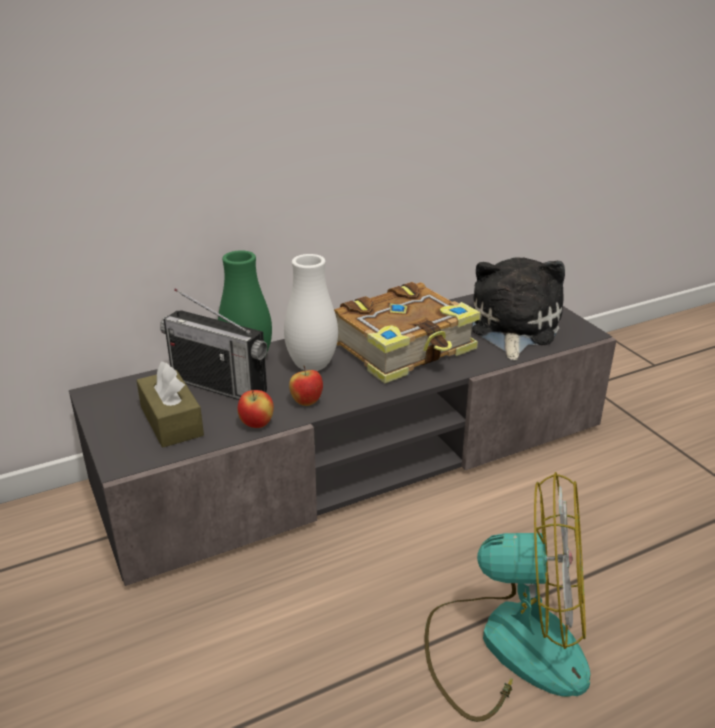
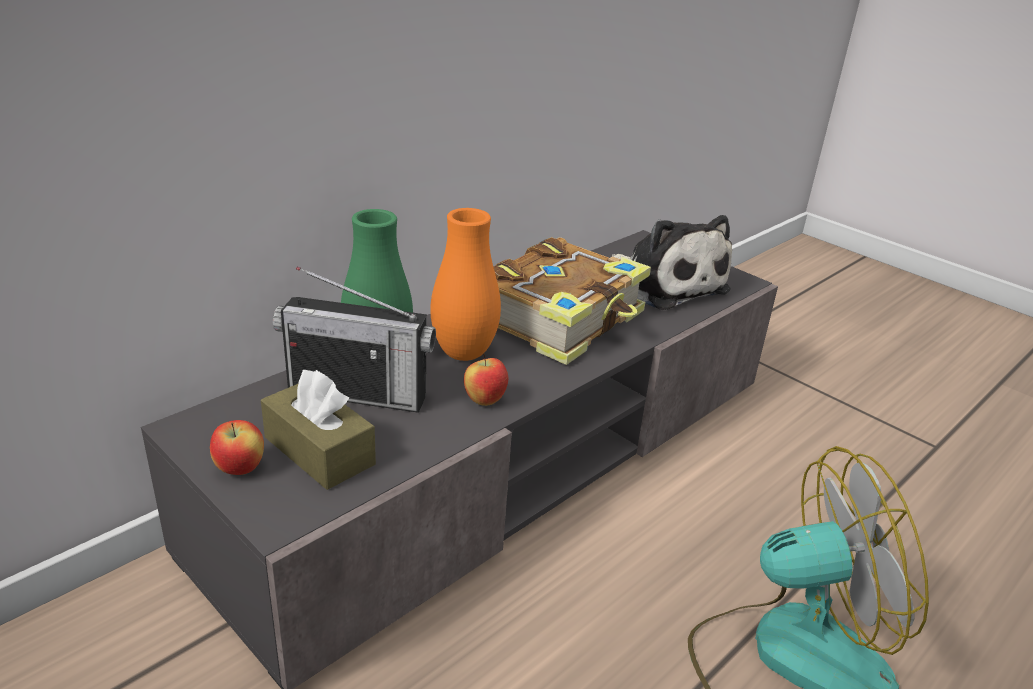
camera: 20 degrees left, 0 degrees up
(257, 424) = (438, 439): apple -> apple (240, 469)
(312, 366) = (464, 353): white vase -> orange vase
(513, 328) = (666, 283): plush toy -> plush toy turned 150 degrees clockwise

